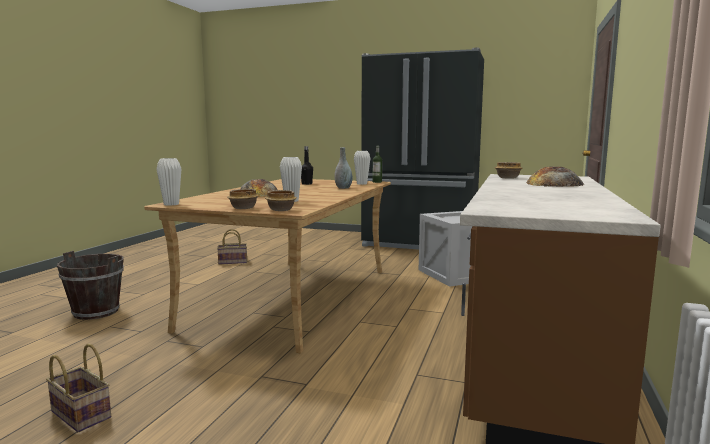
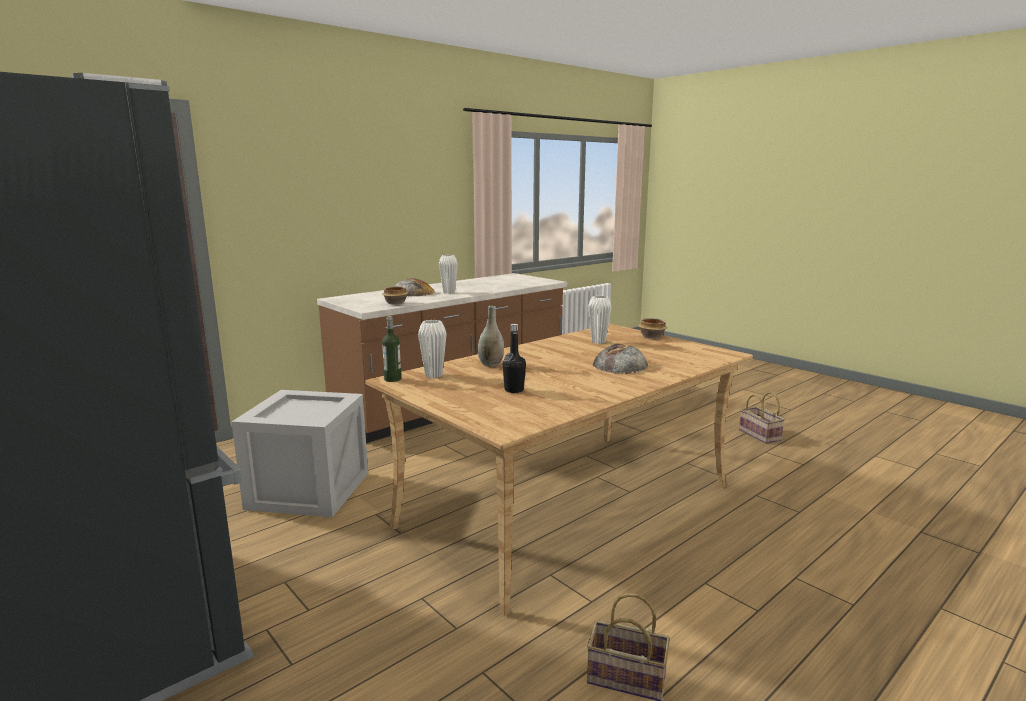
camera: 150 degrees left, 5 degrees up
(96, 312) = (841, 546): brown bucket -> none
(171, 204) = (724, 352): white vase -> white vase (449, 292)
(281, 209) = (621, 330): bowl -> none

